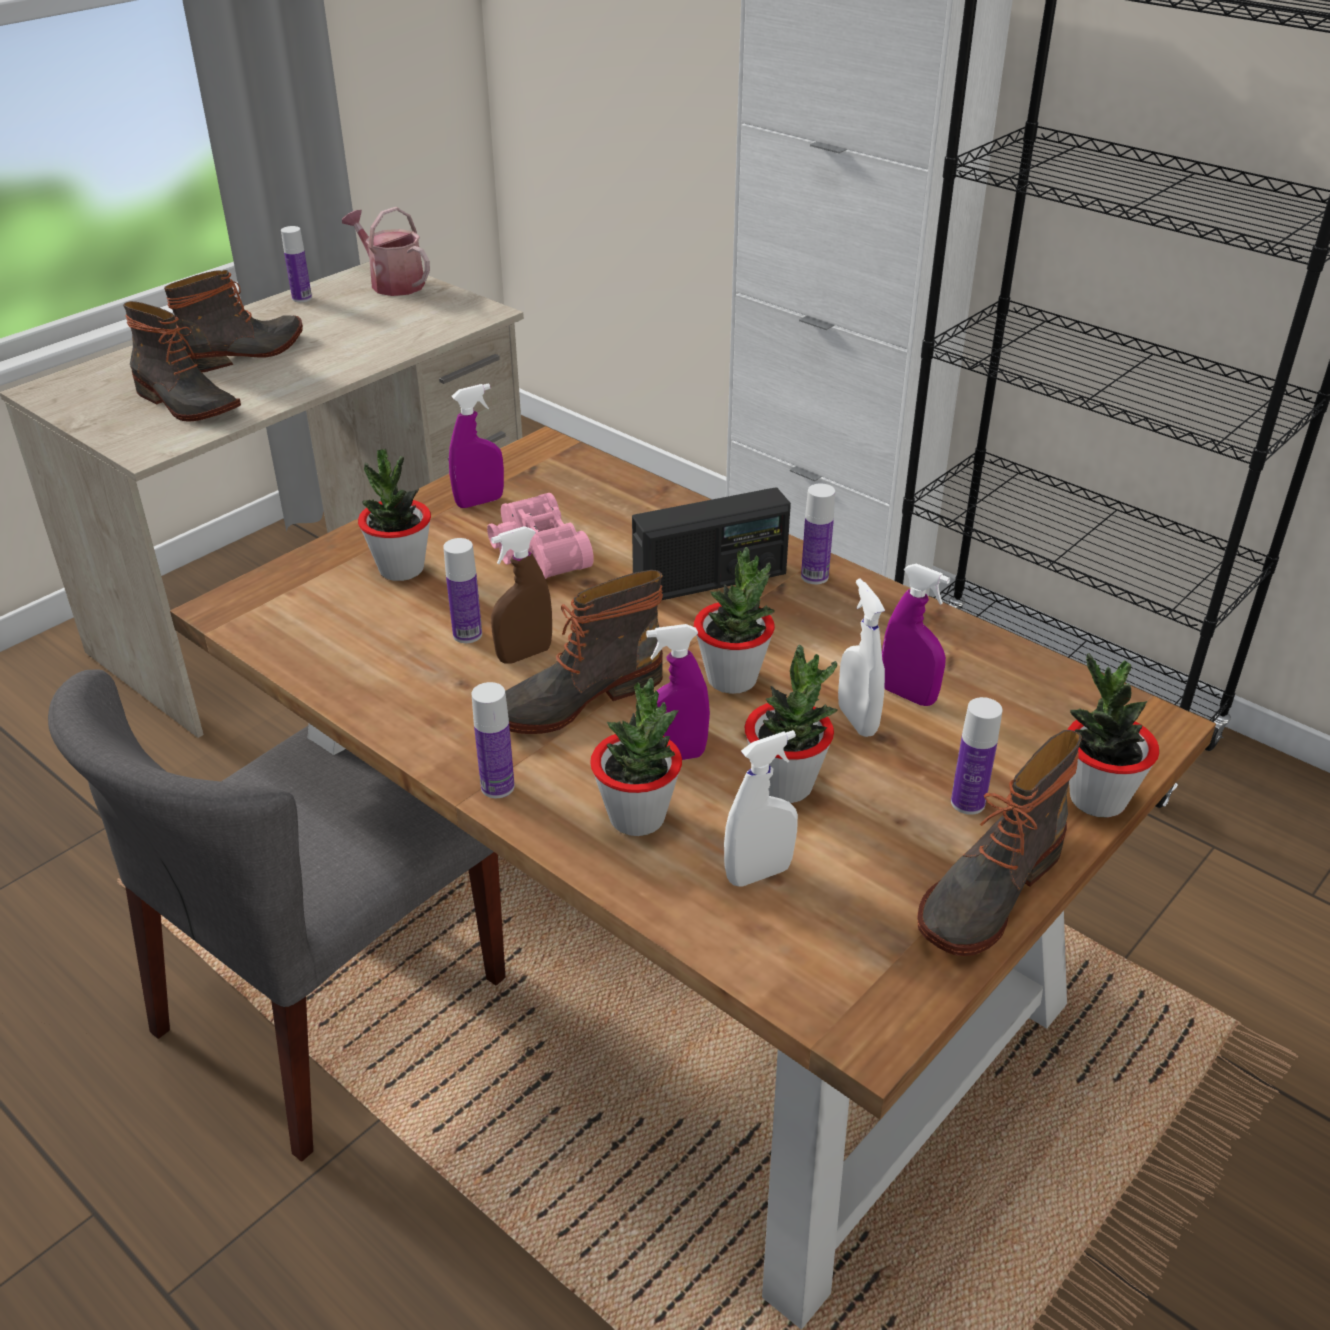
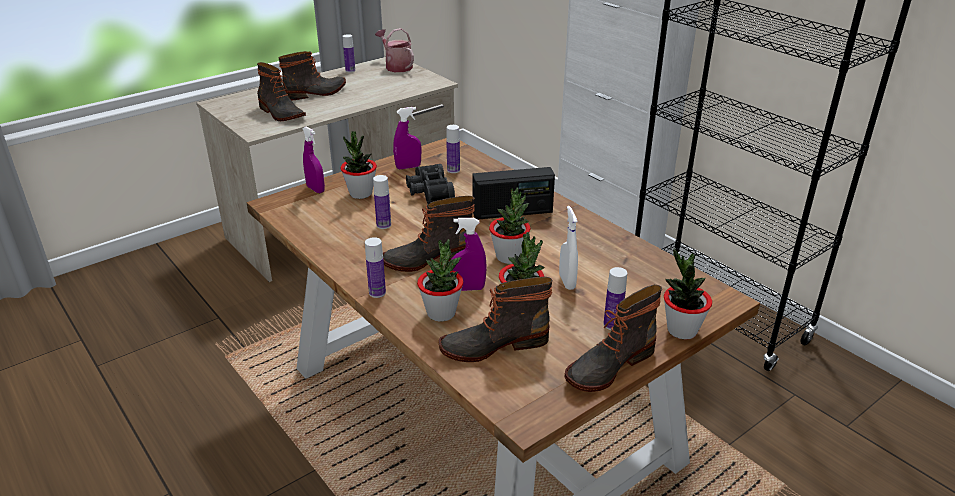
camera: 10 degrees right, 5 degrees down
(330, 1008) = (303, 415): grey chair -> none
(524, 654) = (408, 236): brown spray bottle -> none
(535, 553) = (428, 192): pink binoculars -> black binoculars
(758, 873) = (493, 344): white spray bottle -> boot
(814, 576) = (567, 215): bottle -> bottle (453, 170)
(908, 695) = (597, 273): purple spray bottle -> purple spray bottle (315, 189)

